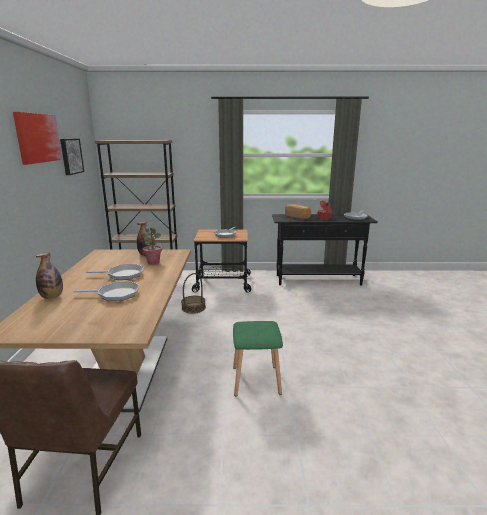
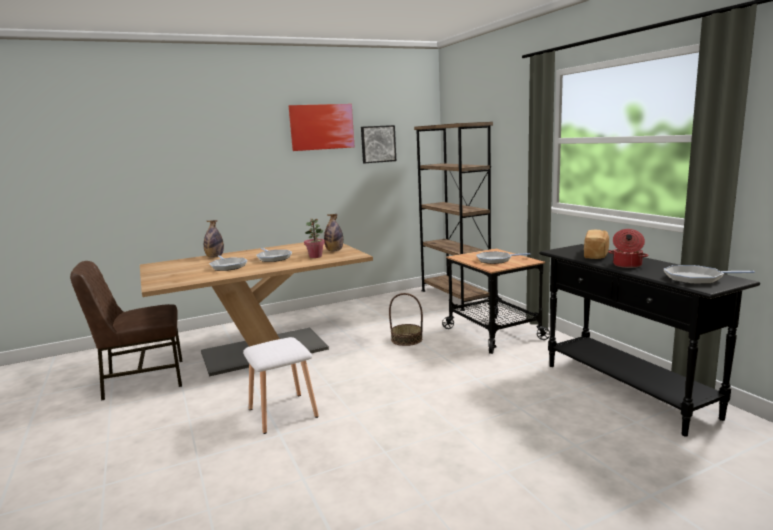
camera: 65 degrees right, 5 degrees down
(255, 379) = (284, 412): green stool -> white stool

